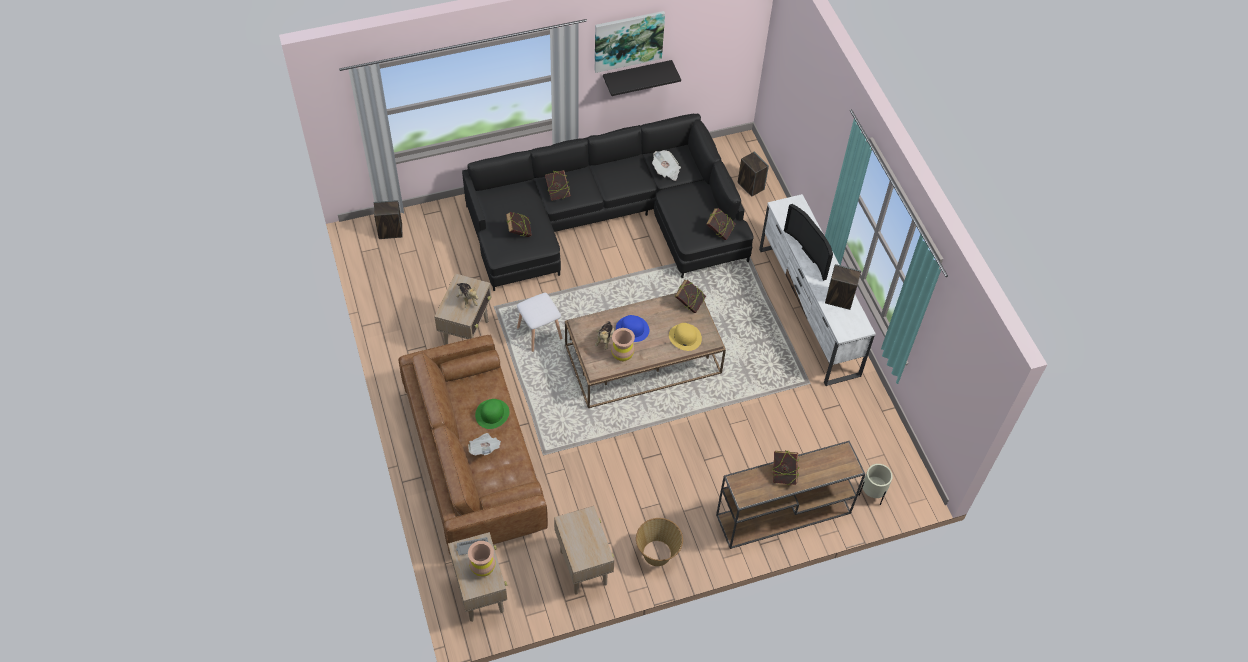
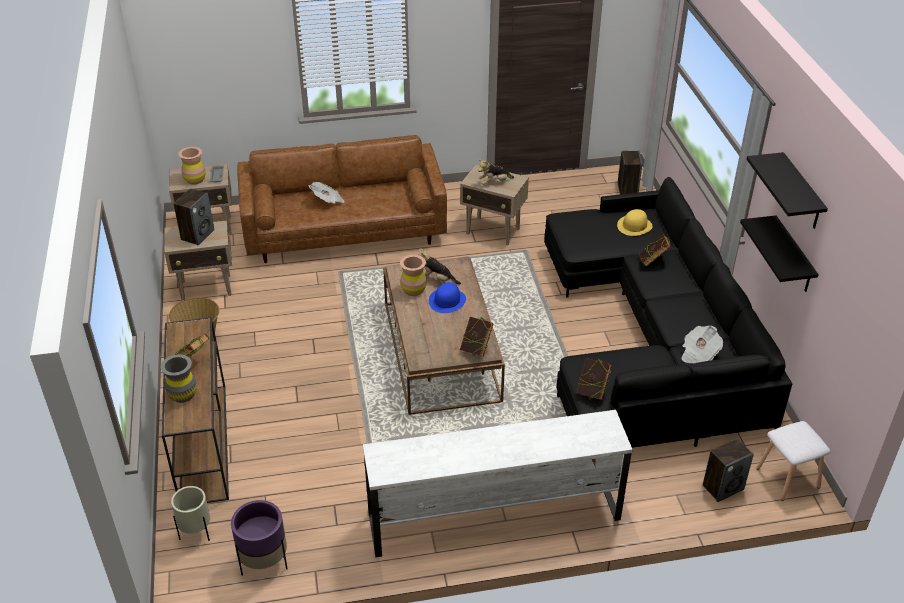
camera: 100 degrees right, 15 degrees down
(492, 413) = (365, 206): green hat -> none
(519, 233) = (593, 231): book -> none
(540, 333) = (487, 278): white stool -> white stool (787, 478)
(628, 40) = (801, 192): picture -> black shelf
(685, 337) = (428, 340): yellow hat -> yellow hat (634, 226)
(812, 253) = (520, 442): television -> none
(820, 471) = (183, 395): none -> grey vase
(838, 299) = (434, 457): speaker -> speaker (197, 235)
(883, 444) = (264, 561): none -> purple planter

